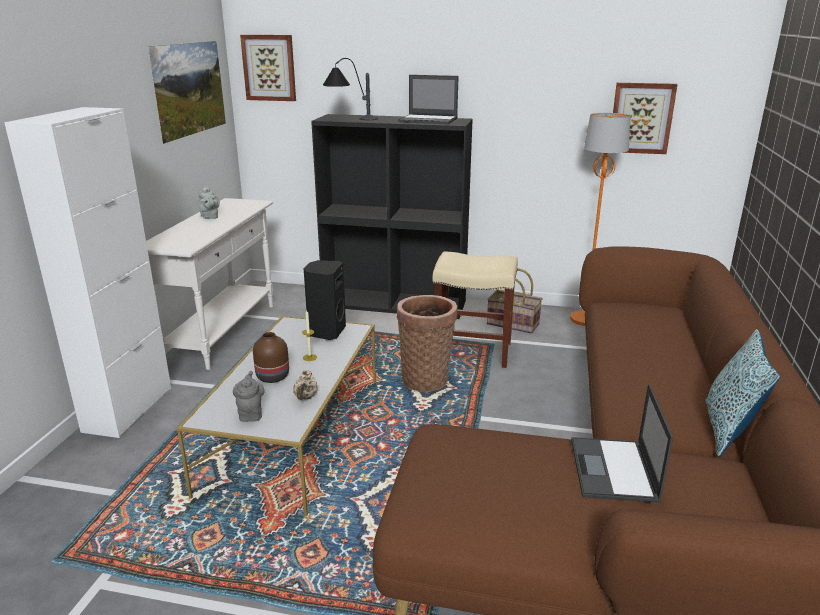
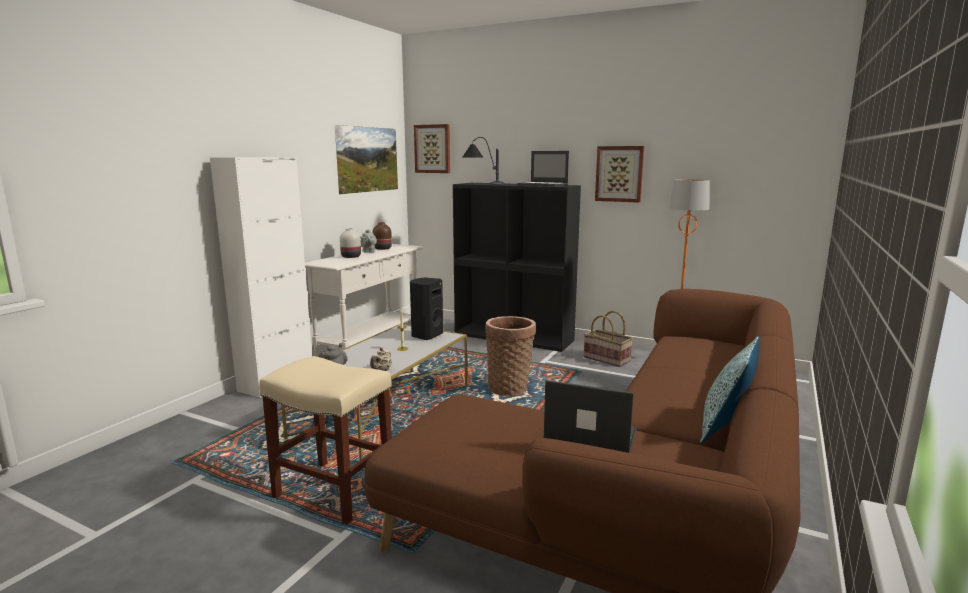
camera: 15 degrees right, 10 degrees down
(192, 228) = (350, 256): none -> white vase
(271, 377) = (366, 357): brown vase -> brown vase (382, 248)
(473, 351) = (561, 374): beige stool -> beige stool (336, 491)
(614, 470) = (589, 436): laptop -> laptop turned 90 degrees clockwise
(641, 118) = (724, 184): picture -> picture (619, 174)

